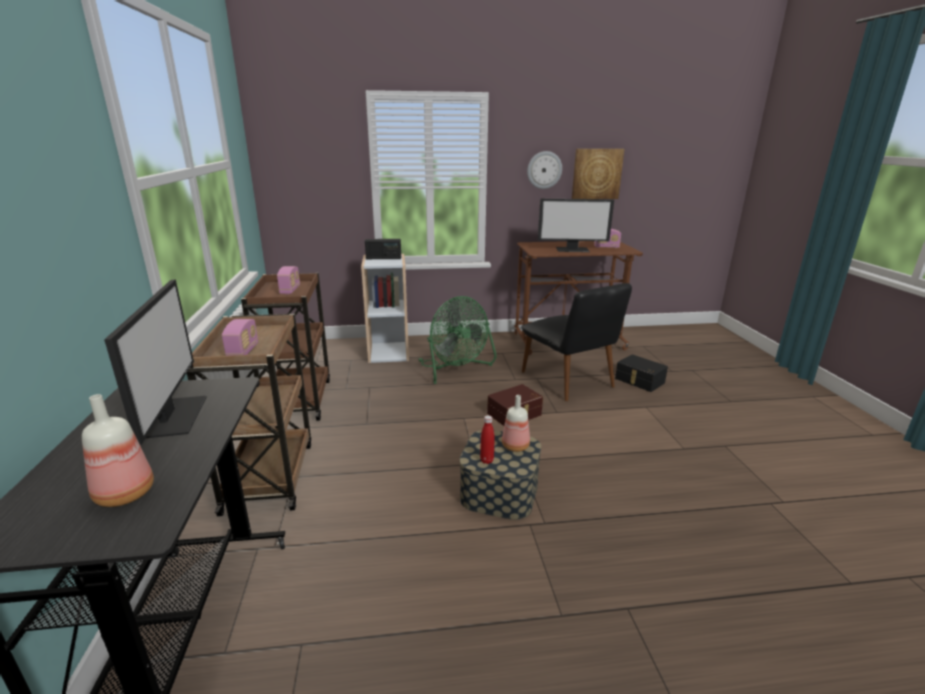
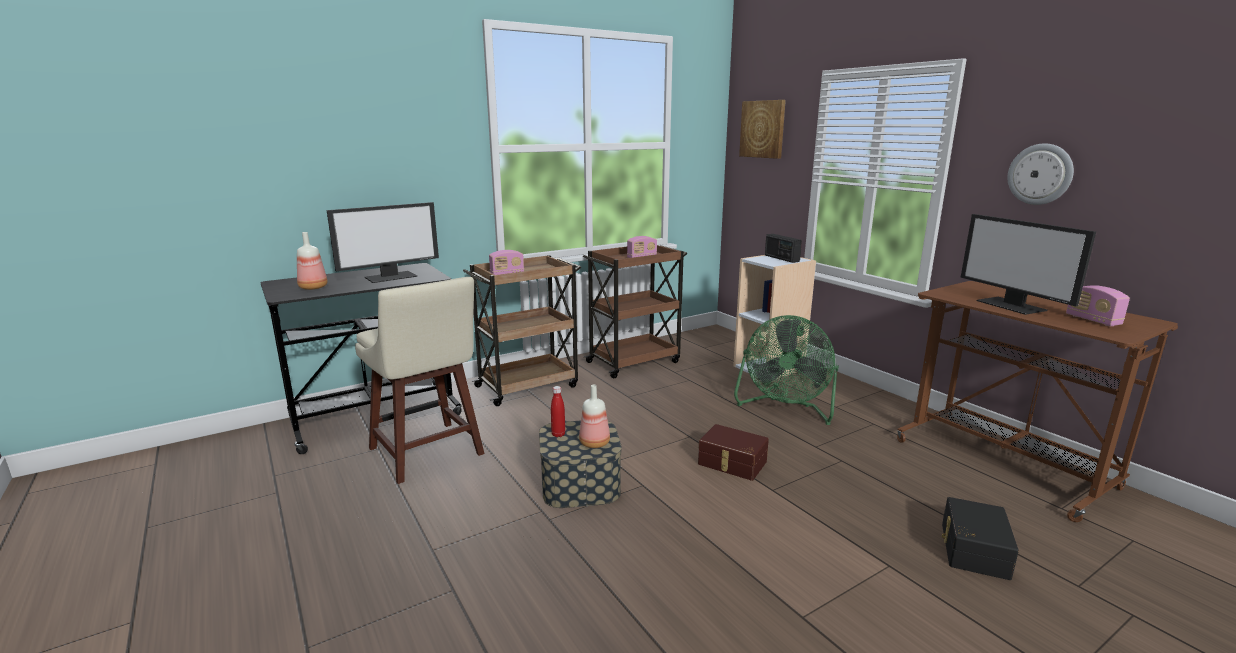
camera: 65 degrees right, 5 degrees down
(359, 591) = (427, 453): none -> beige stool
(566, 379) = (873, 482): black chair -> none
(596, 174) = (1151, 188): picture -> picture (763, 129)

